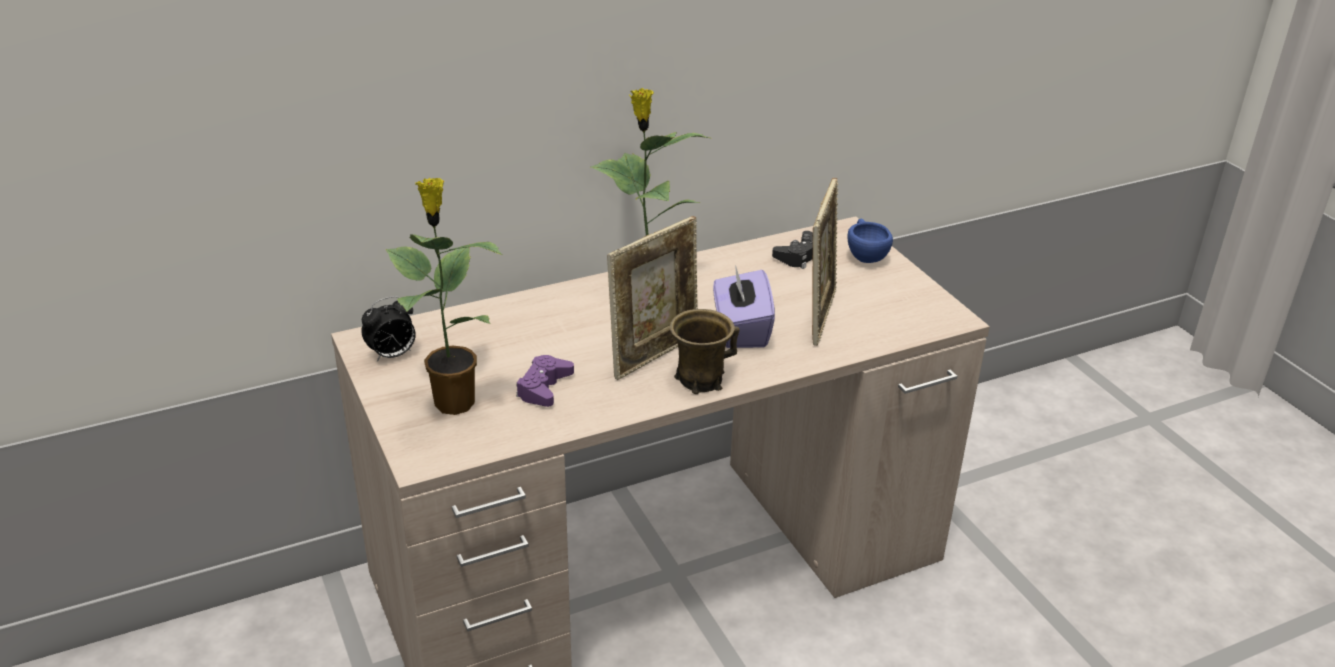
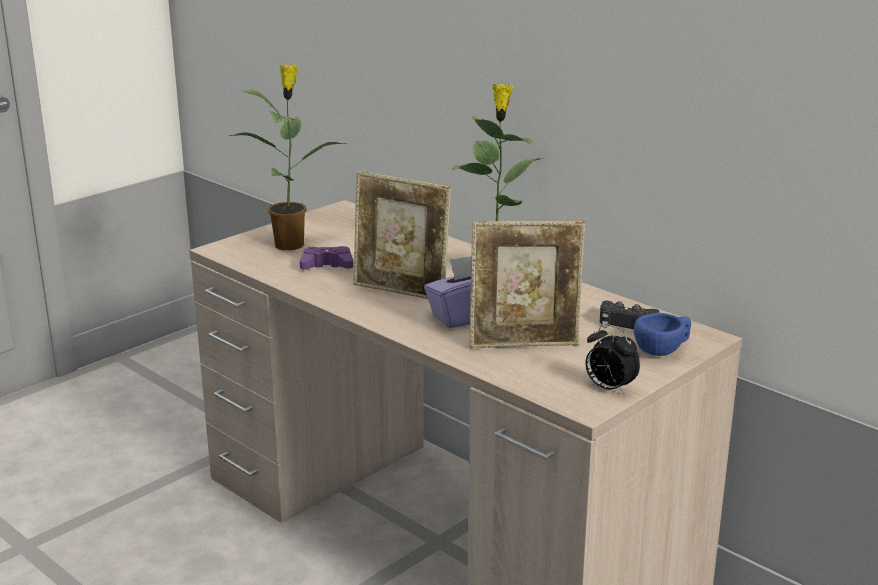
camera: 70 degrees right, 10 degrees down
(392, 355) = (331, 218): alarm clock -> alarm clock (609, 388)
(700, 379) = (379, 312): brown mug -> none

